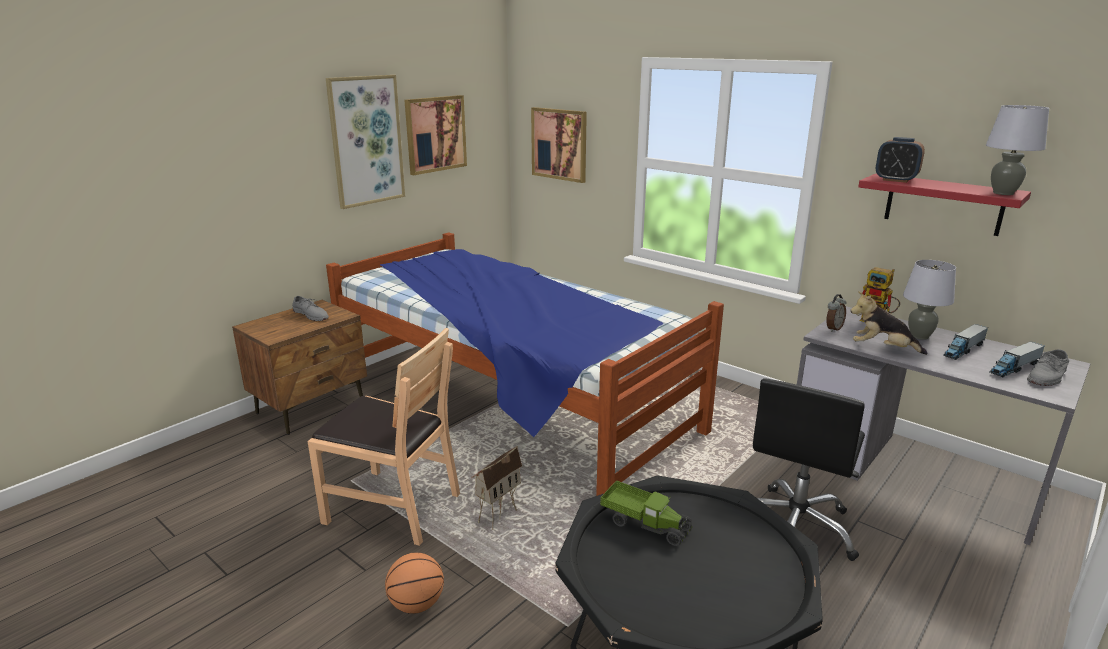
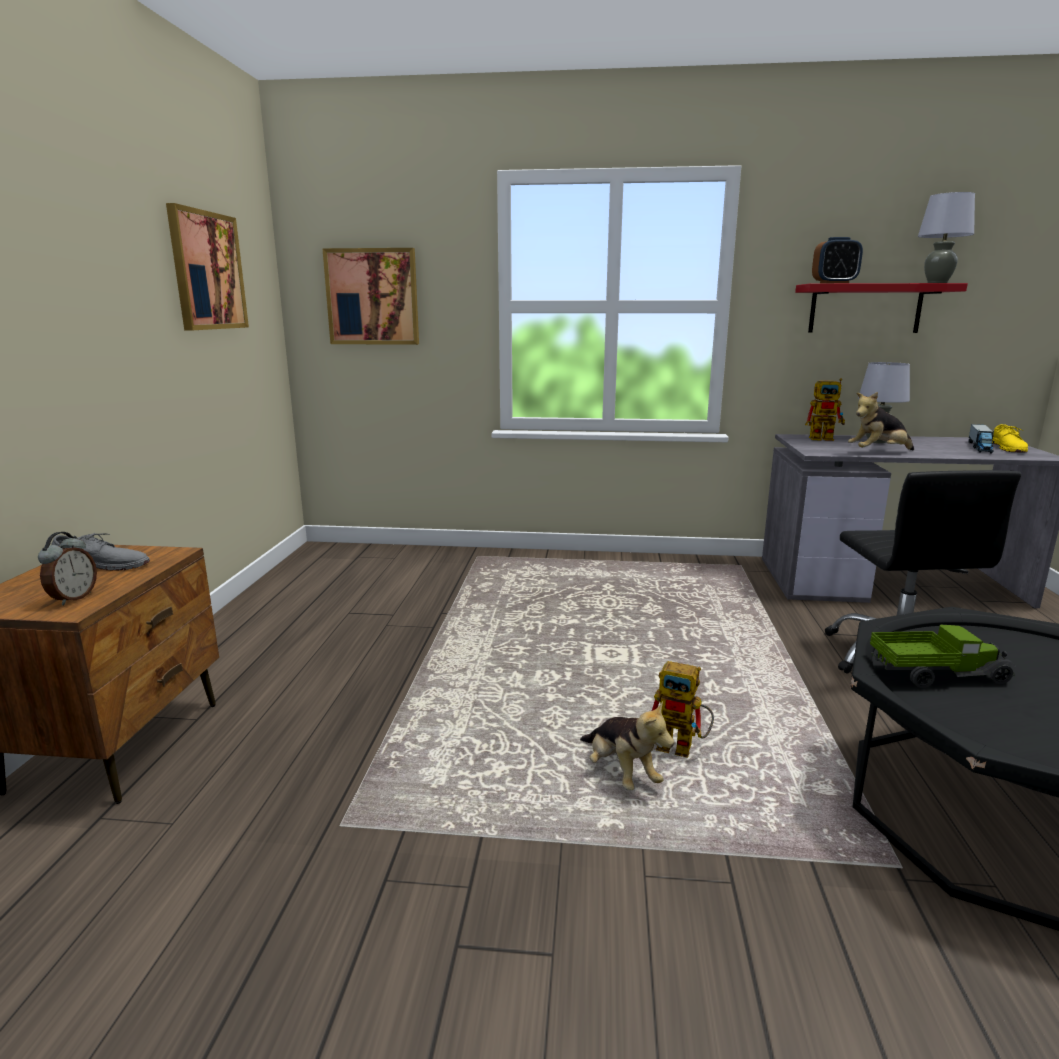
camera: 35 degrees left, 5 degrees down
(366, 141) = (122, 260): picture -> none
(393, 507) = (464, 832): brown chair -> none
(416, 604) = (701, 959): basketball -> none
(497, 514) = (621, 773): toy house -> plush toy
(511, 404) = (450, 640): bed -> none
(548, 517) = (682, 748): none -> toy robot
(833, 328) = (811, 447): alarm clock -> alarm clock (73, 598)
(963, 350) = (924, 444): toy truck -> none
(1047, 376) = (1009, 448): grey shoe -> yellow shoe

